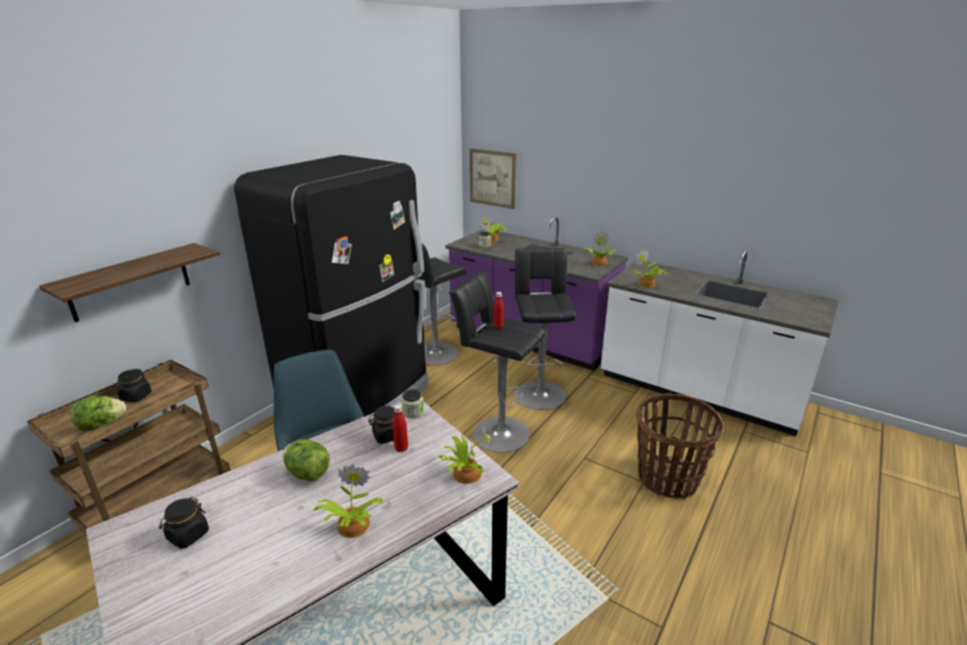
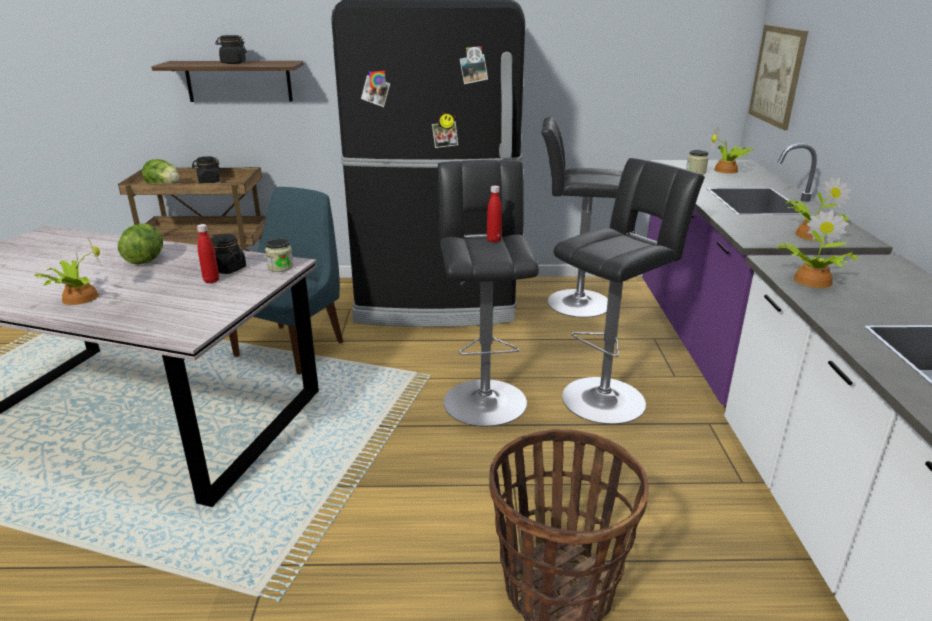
camera: 55 degrees right, 0 degrees up
(188, 535) = (46, 252): black jar -> black jar (233, 63)
(465, 473) = (189, 319): potted plant -> none

